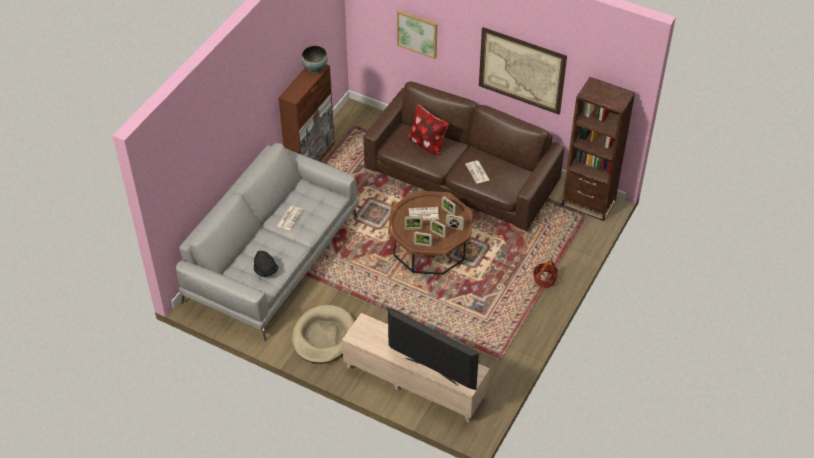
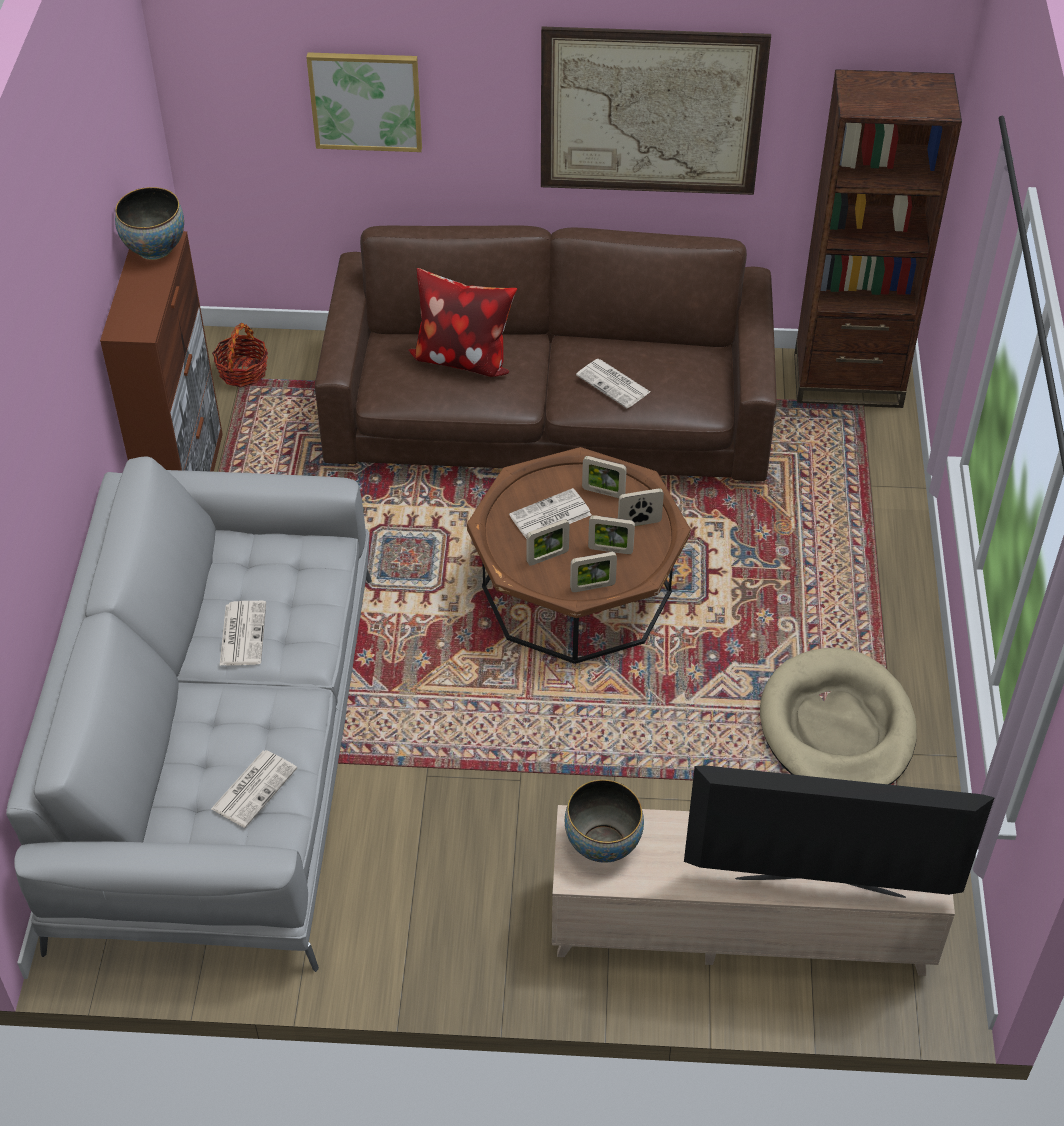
camera: 25 degrees left, 0 degrees up
(265, 270) = (254, 787): black hat -> newspaper
(323, 336) = (456, 900): beige dog bed -> beige dog bed (836, 727)
(368, 330) = (603, 844): none -> bowl
(544, 279) = (868, 574): basket -> basket (243, 372)

